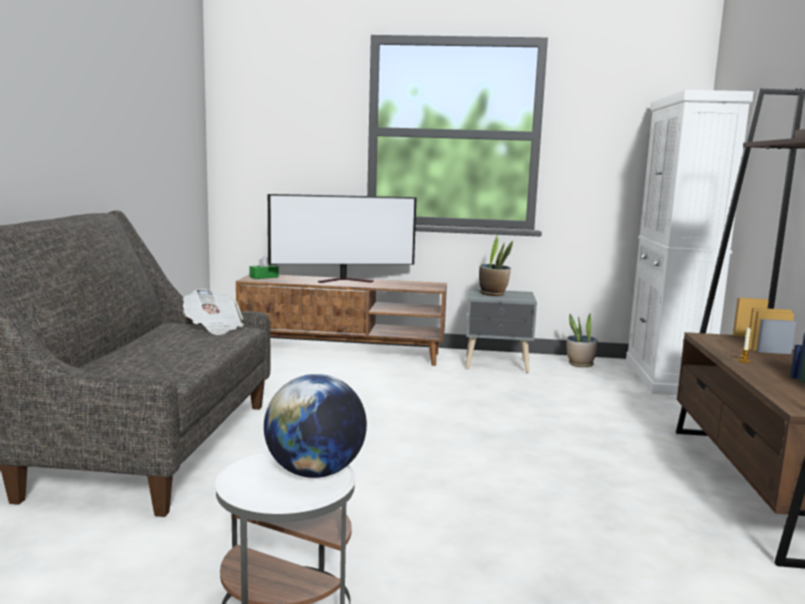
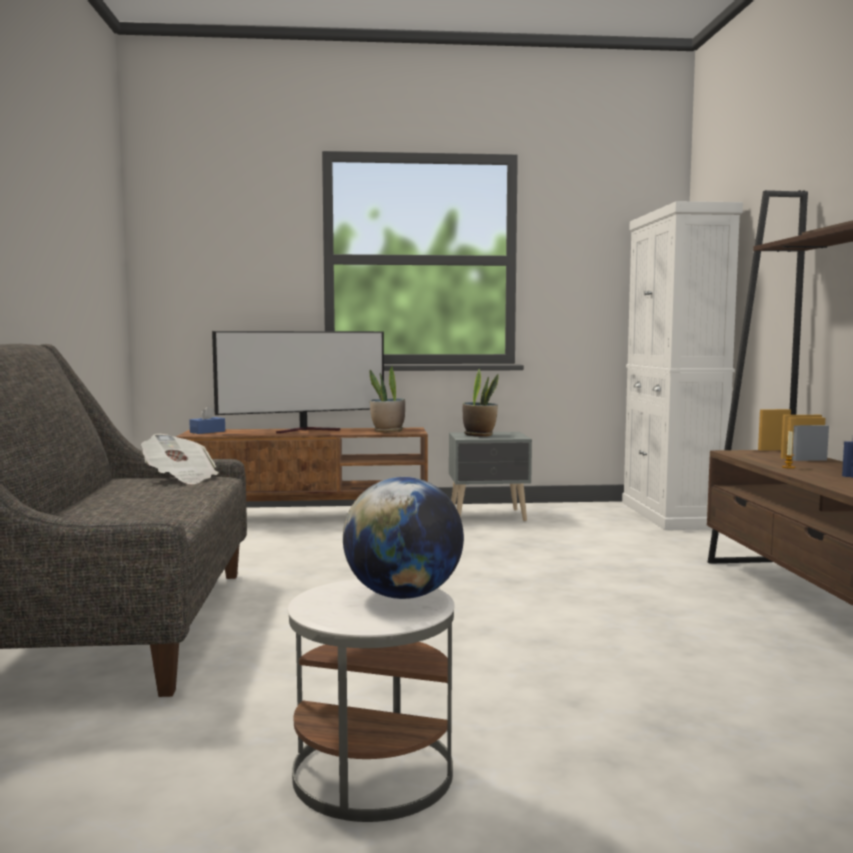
camera: 10 degrees left, 5 degrees down
(264, 277) = (207, 432): green tissue box -> blue tissue box
(580, 364) = (576, 509): potted plant -> potted plant (388, 431)

